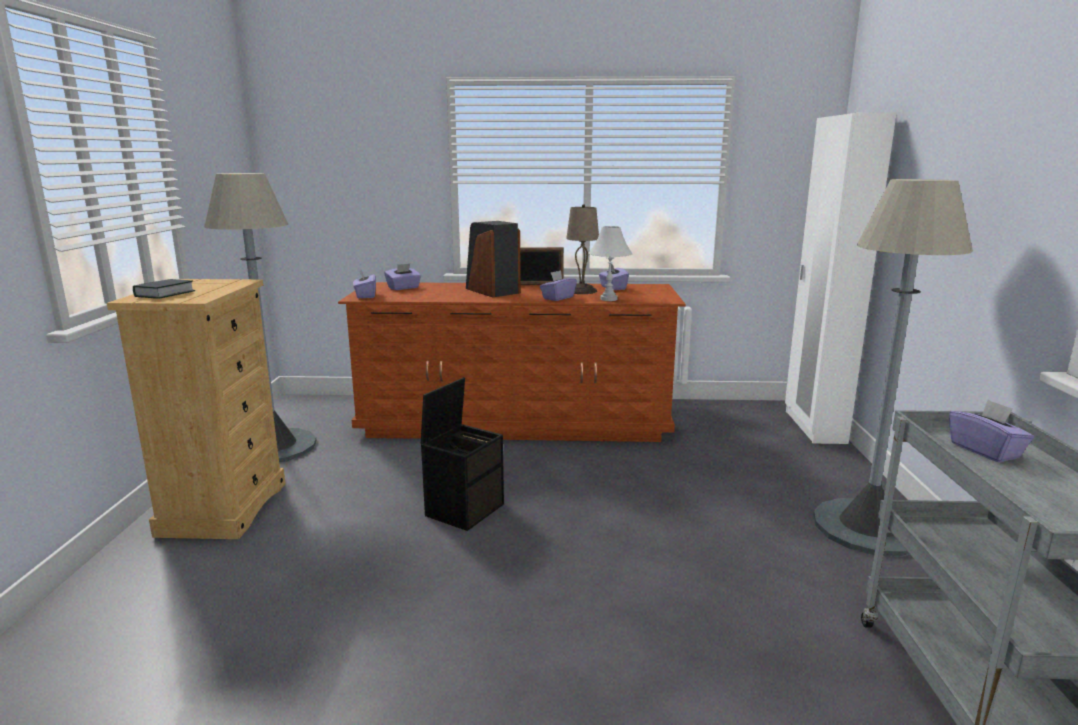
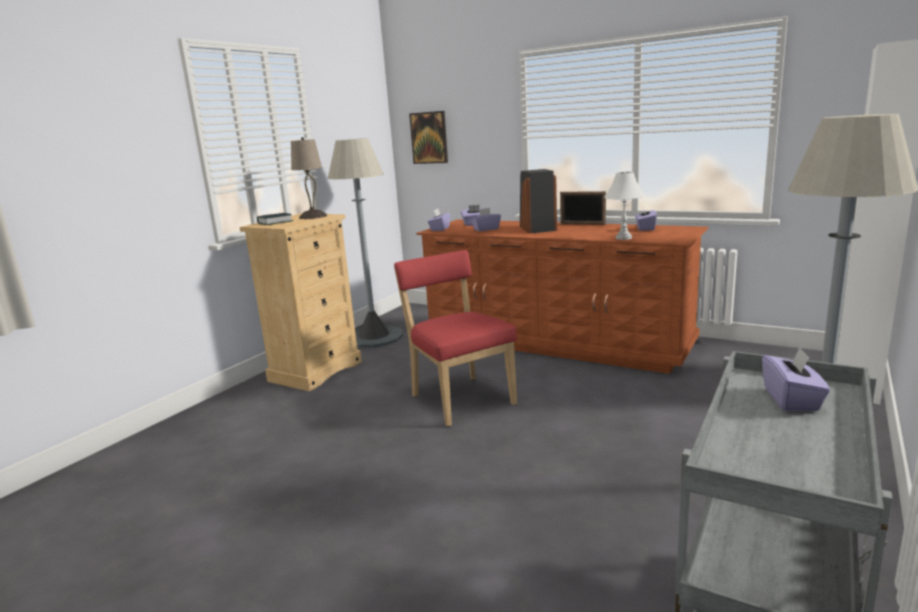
camera: 30 degrees right, 0 degrees up
(317, 176) = (429, 137): none -> picture
(465, 509) = (460, 398): black storage box -> red chair
(558, 298) = (580, 235): purple tissue box -> purple tissue box (486, 229)
(582, 291) = (612, 230): beige table lamp -> beige table lamp (313, 216)

